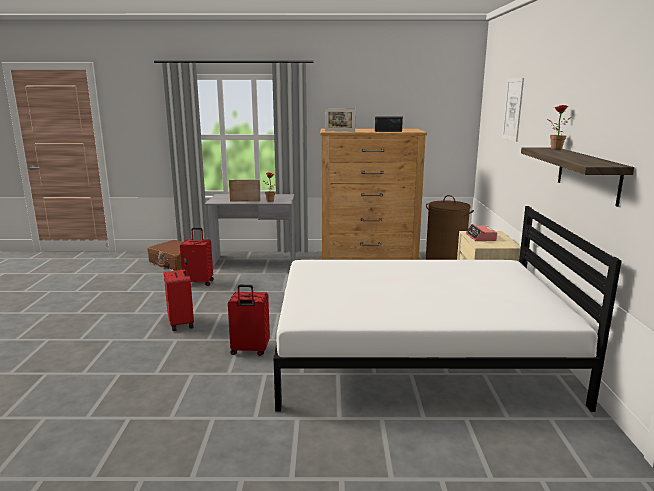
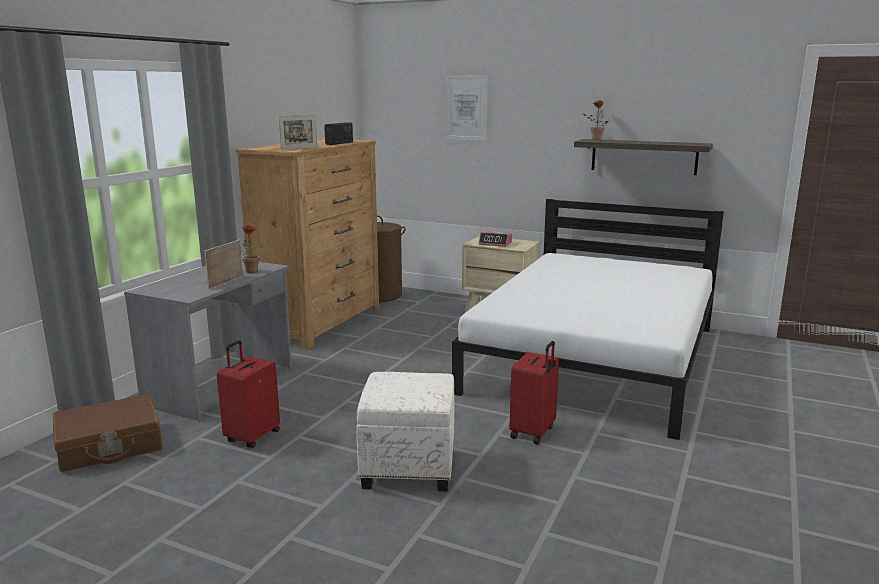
camera: 65 degrees left, 0 degrees up
(182, 323) = (410, 468): red suitcase -> white ottoman

